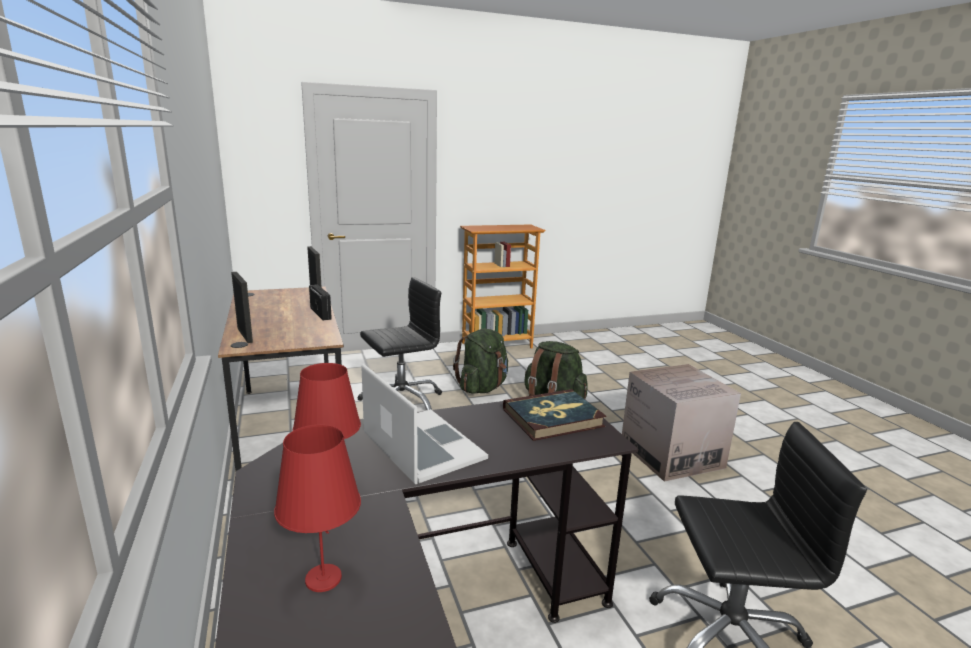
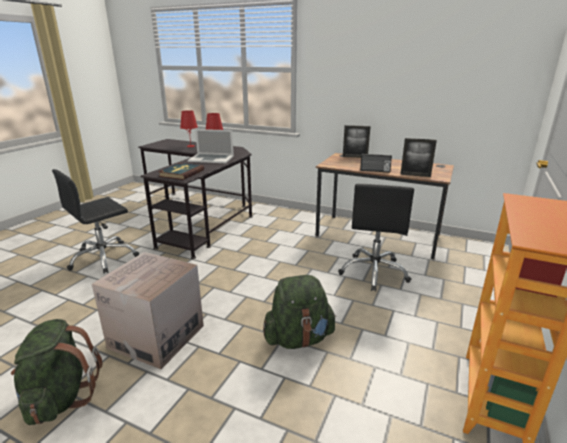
camera: 135 degrees right, 5 degrees up
(482, 388) = (364, 316): green backpack -> green backpack (61, 397)

